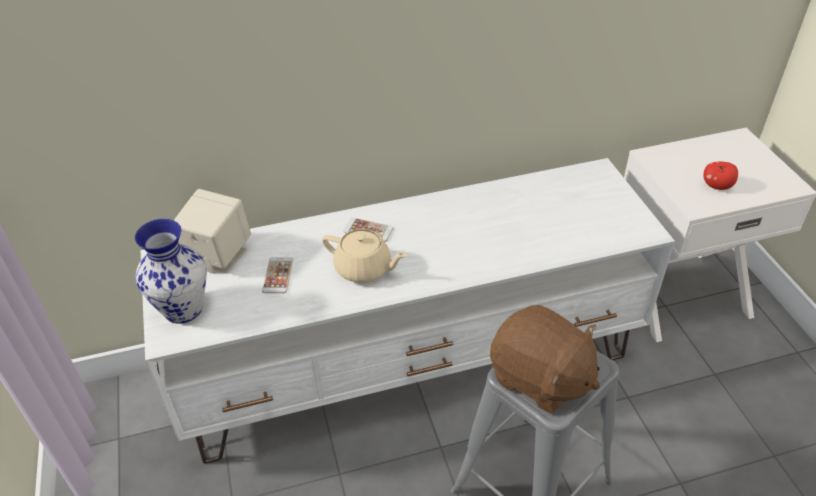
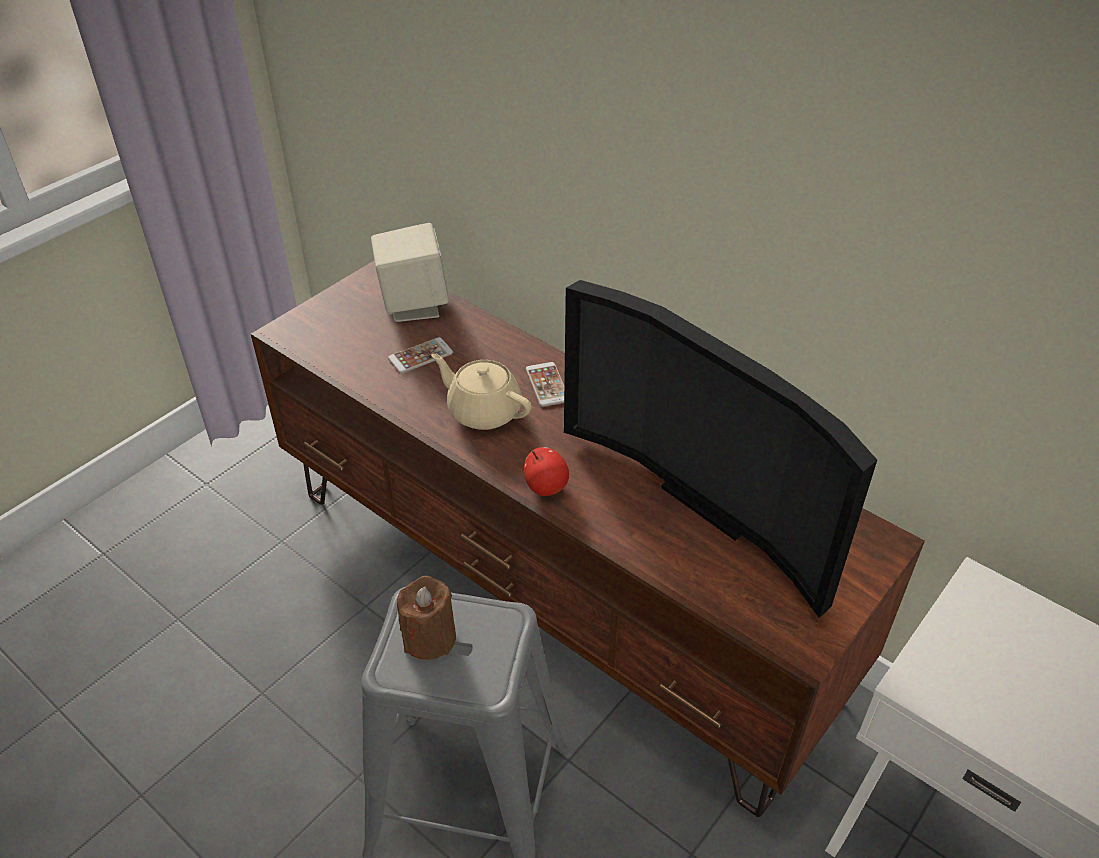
camera: 55 degrees right, 0 degrees up
(183, 310) = (325, 322): vase -> none
(364, 269) = (483, 411): beige teapot -> beige teapot turned 135 degrees clockwise
(411, 364) = (553, 590): white tv stand -> brown tv stand
(523, 210) = (714, 498): none -> television
(540, 379) = (429, 638): brown plush toy -> brown candle
(717, 186) = (999, 697): apple -> apple (546, 487)

